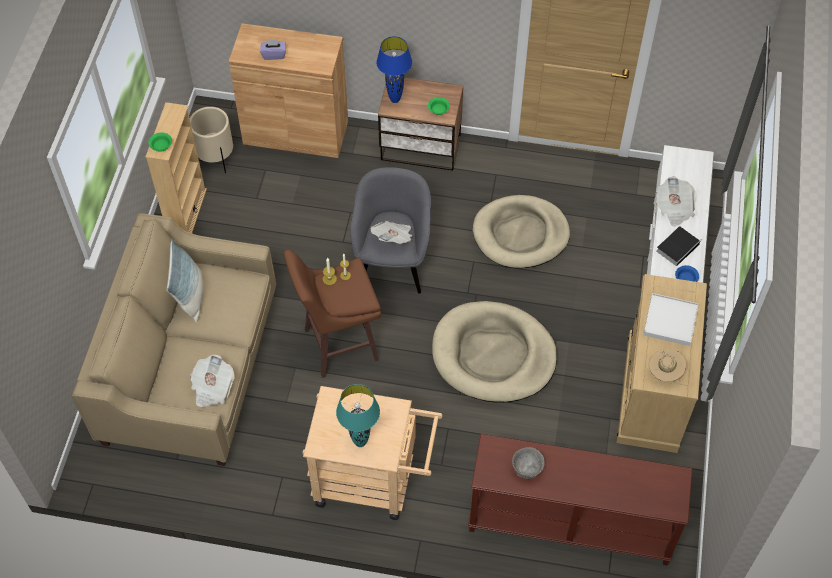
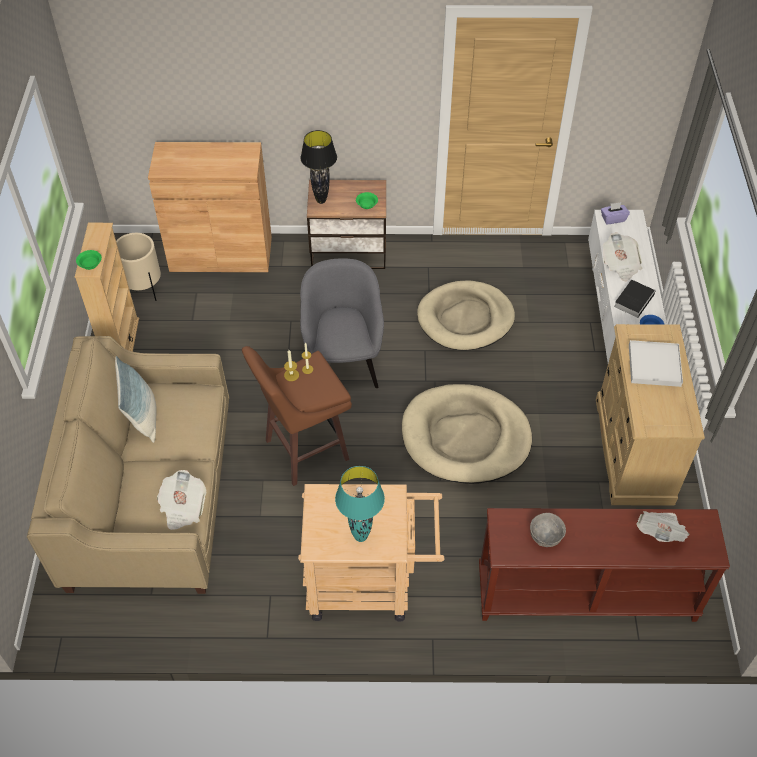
camera: 10 degrees left, 5 degrees down
(274, 54) = (194, 166): purple tissue box -> purple tissue box (613, 219)
(393, 238) = (346, 331): newspaper -> newspaper (660, 533)
(395, 99) = (321, 200): blue table lamp -> black table lamp
(664, 372) = (663, 415): beige hat -> none

